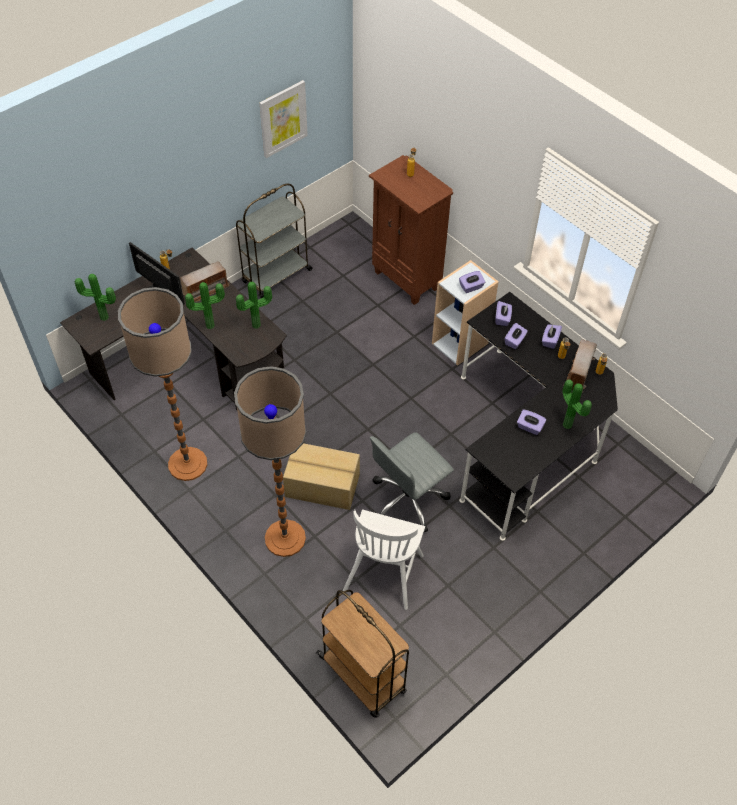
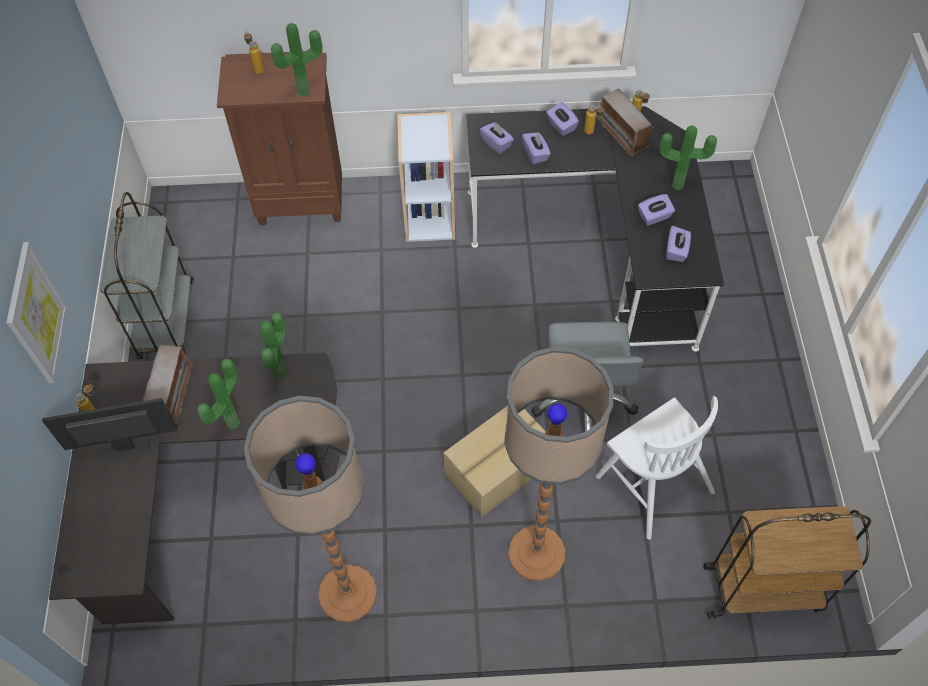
camera: 50 degrees left, 5 degrees up
(104, 319) = (99, 539): potted plant -> potted plant (305, 93)
(283, 119) = (62, 114): picture -> picture (36, 314)
(471, 287) = (435, 138): purple tissue box -> purple tissue box (676, 250)

